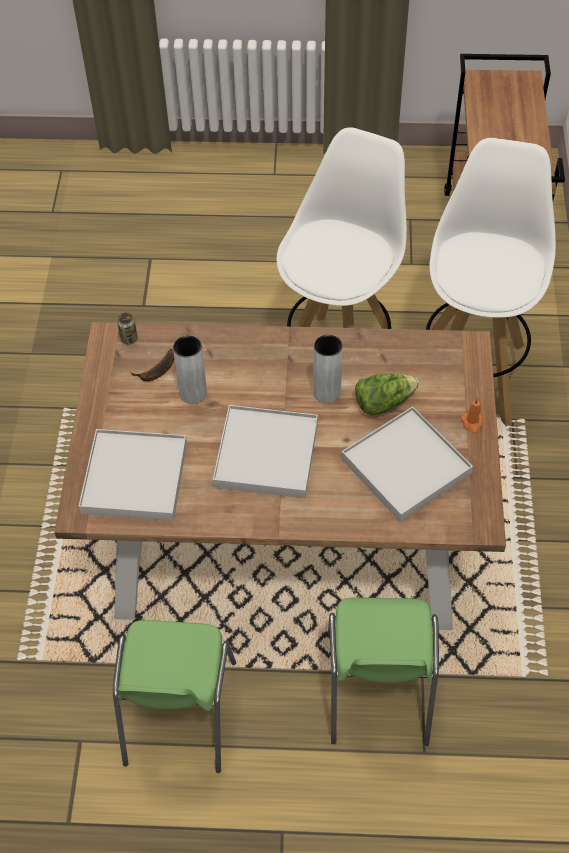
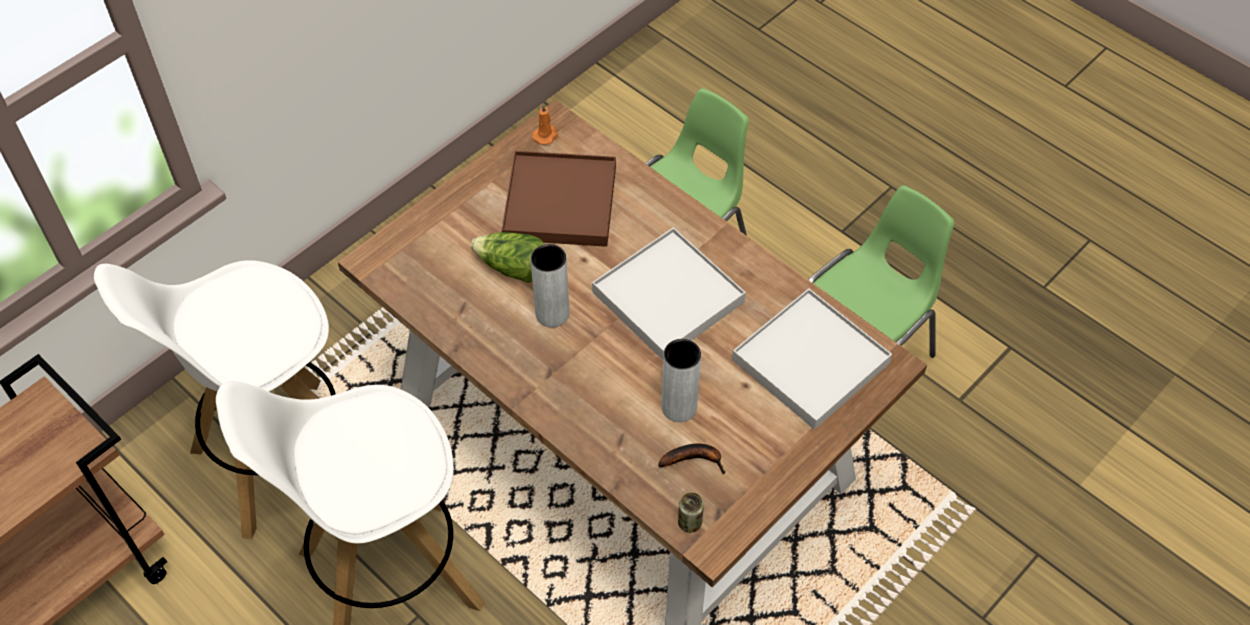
camera: 140 degrees left, 0 degrees up
(406, 466) = (560, 203): white tray -> brown tray
(472, 423) = (462, 196): orange candle -> orange candle (546, 135)

